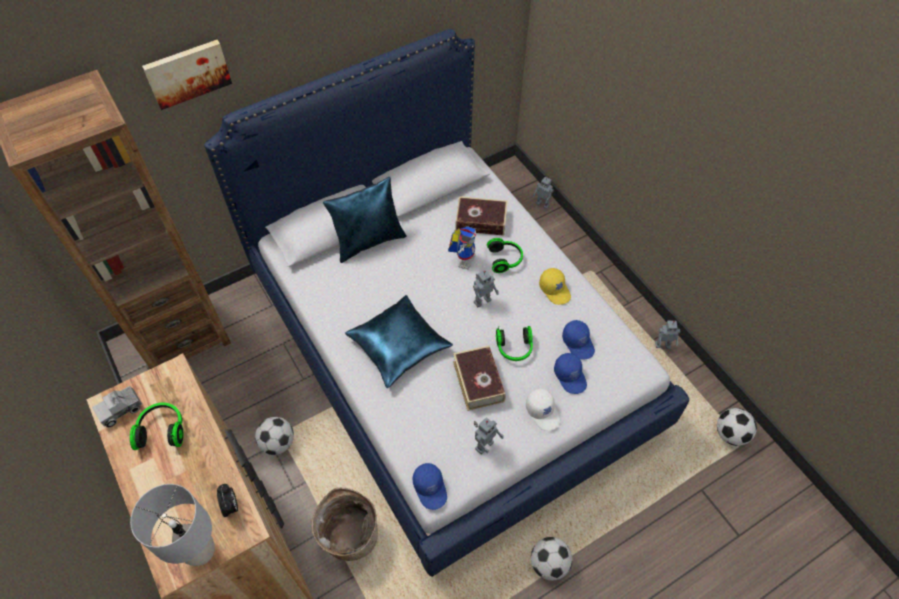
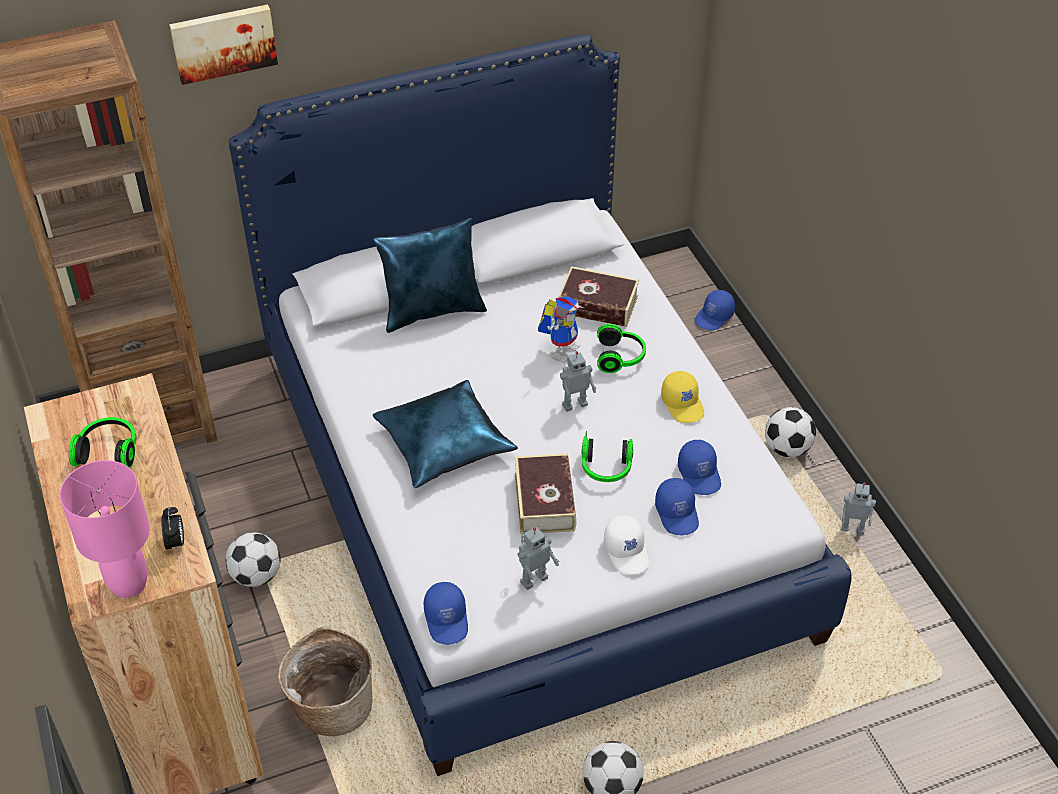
camera: 10 degrees right, 10 degrees down
(120, 409) = (63, 423): toy truck -> none
(201, 551) = (129, 584): grey table lamp -> pink table lamp
(542, 204) = (714, 317): toy robot -> blue cap
(730, 434) = (929, 661): football -> football (787, 448)

